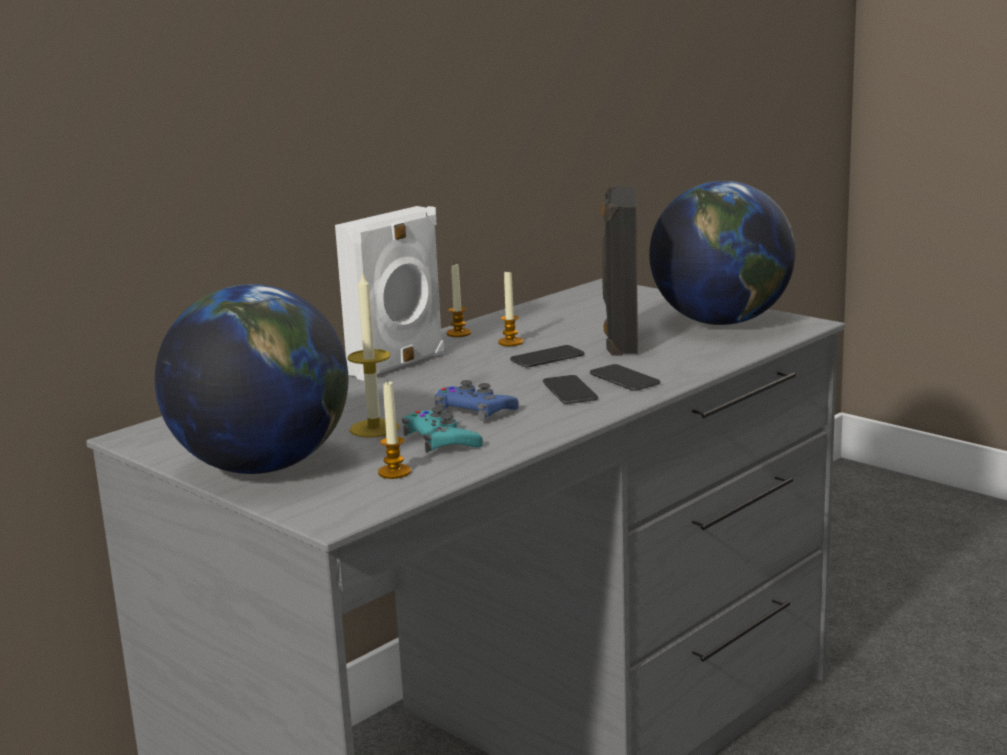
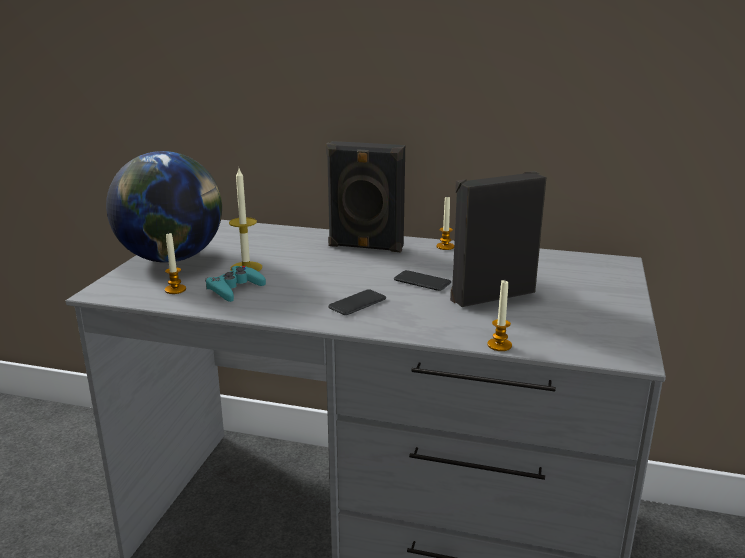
camera: 60 degrees right, 5 degrees up
(399, 365) = (365, 247): white speaker -> black speaker
(474, 411) = (295, 285): blue game controller -> none
(510, 342) = (443, 264): candle -> candle (499, 345)
(624, 379) = (400, 315): phone -> none
(722, 322) = (586, 321): globe -> none

